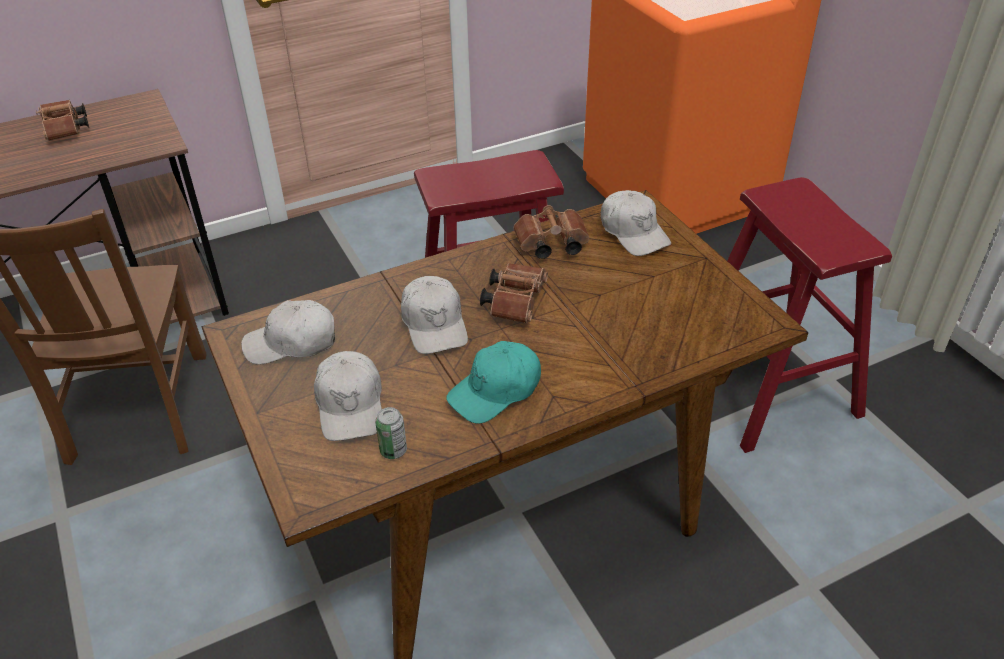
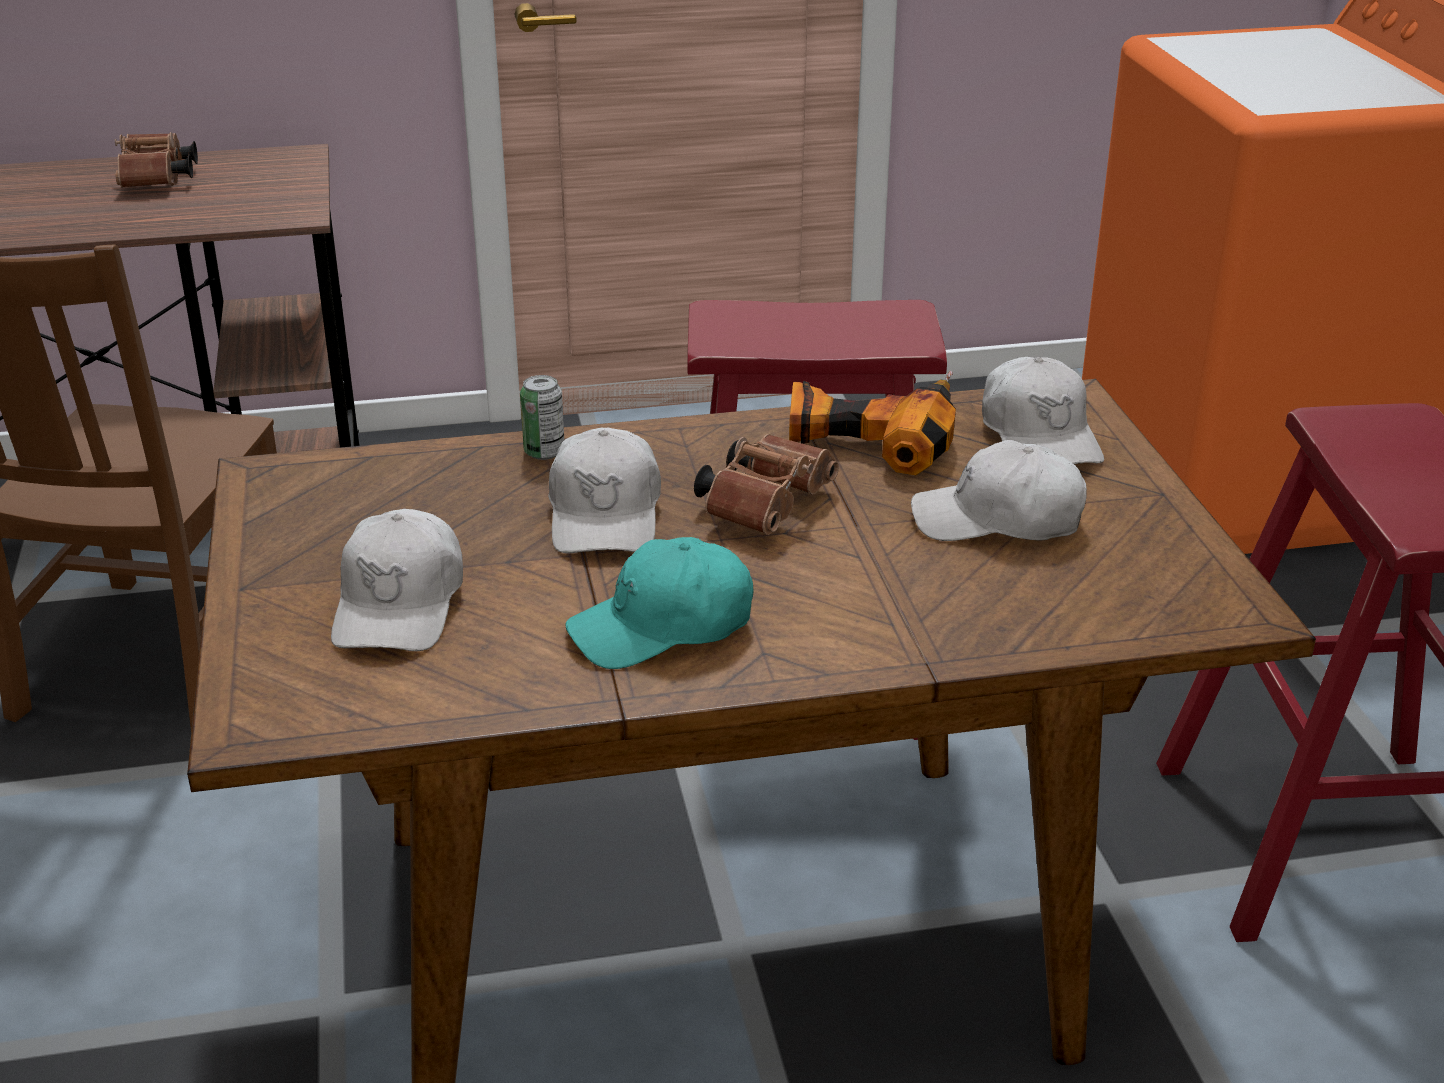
camera: 15 degrees right, 10 degrees down
(292, 343) = (350, 503): white cap -> white cap (998, 520)
(393, 450) = (437, 681): can -> can (544, 452)
(549, 245) = (871, 434): brown binoculars -> power drill

